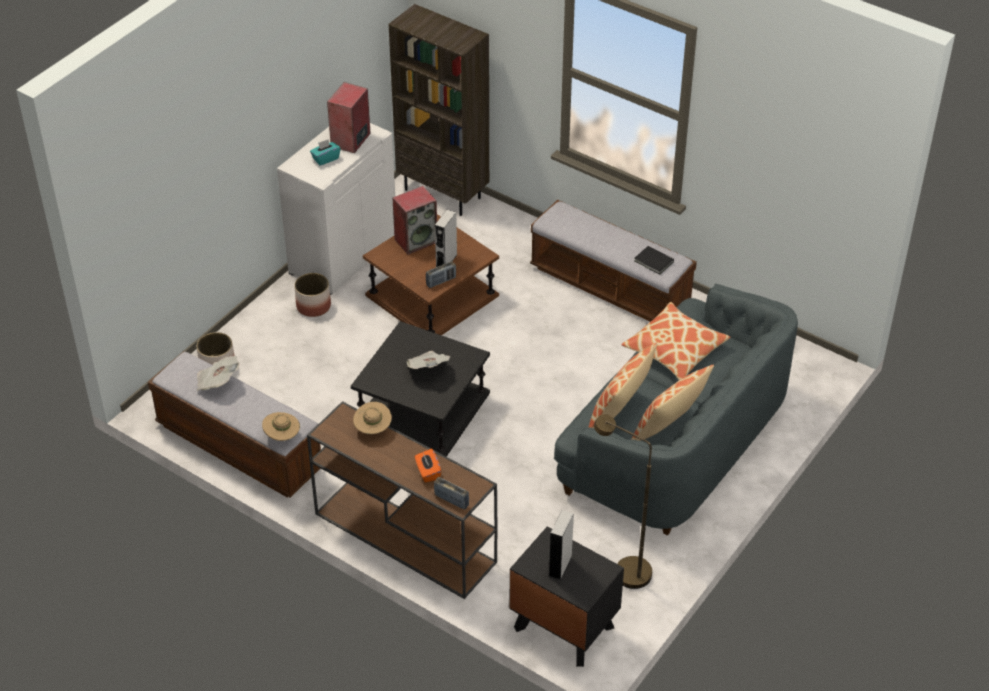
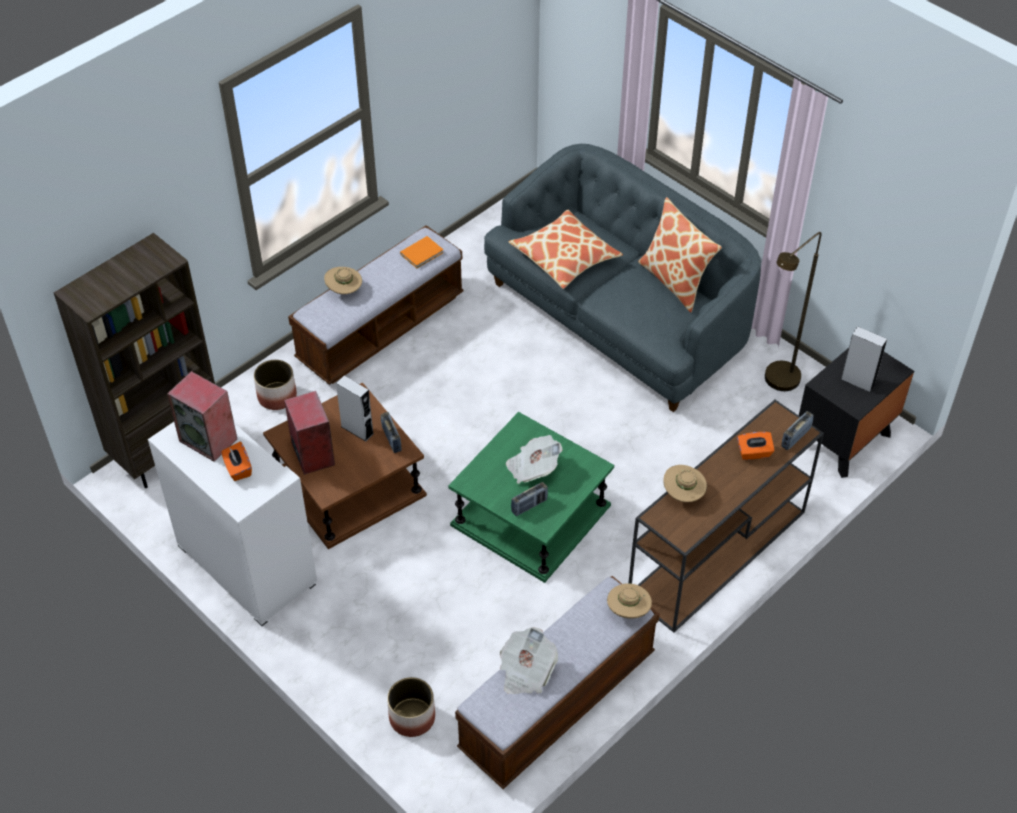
camera: 80 degrees left, 5 degrees up
(313, 306) = (330, 604): planter -> planter (276, 396)
(325, 159) = (238, 469): turquoise tissue box -> orange tissue box
(387, 371) = (529, 506): none -> radio
(422, 409) = (530, 515): black side table -> green side table
(593, 223) = (344, 290): none -> beige hat
(619, 414) = (649, 312): pillow -> none
(654, 262) = (423, 253): black book -> orange book

